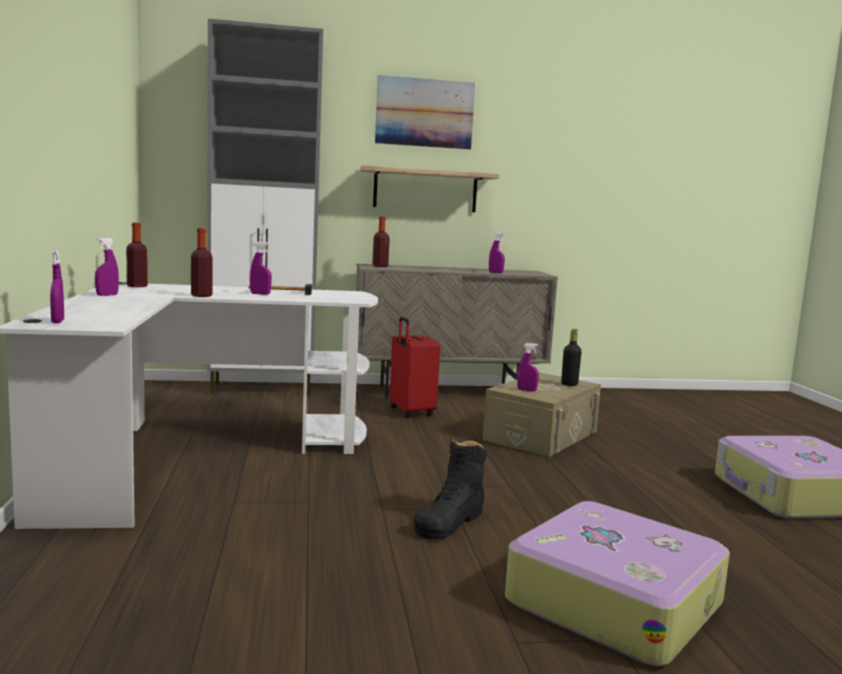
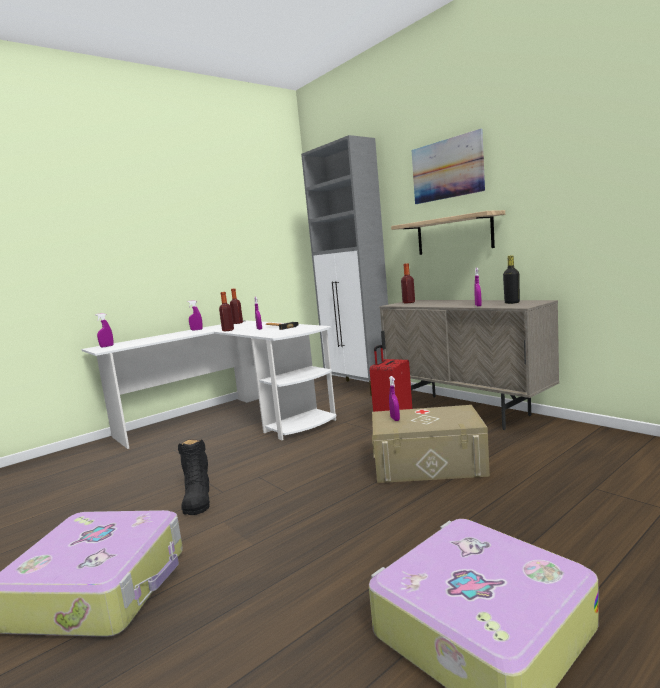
camera: 60 degrees right, 0 degrees up
(450, 522) = (197, 498): black boot -> black boot turned 105 degrees counterclockwise
(569, 384) = (450, 421): black bottle -> black bottle (512, 303)

